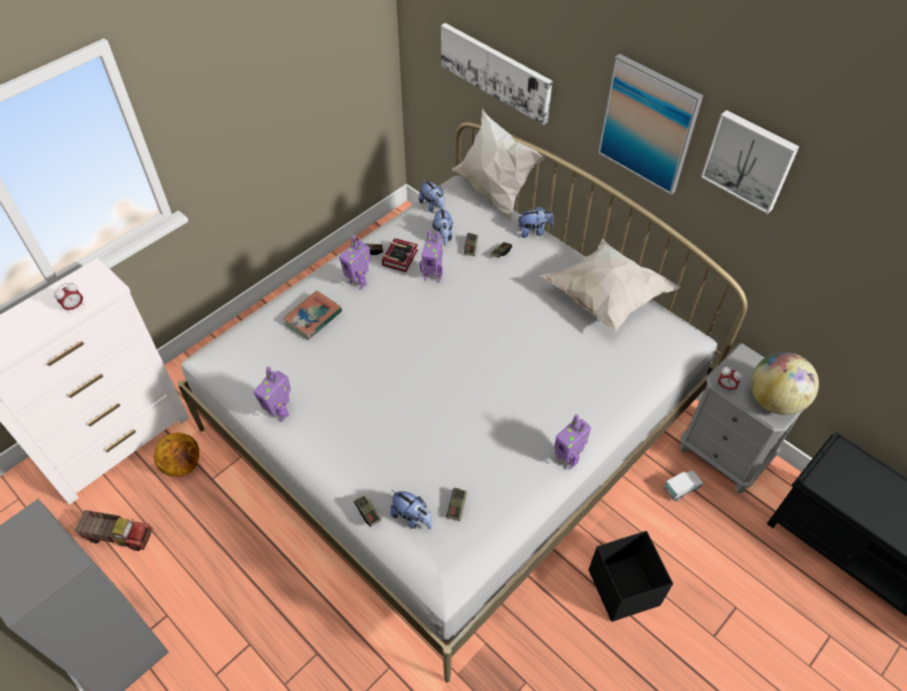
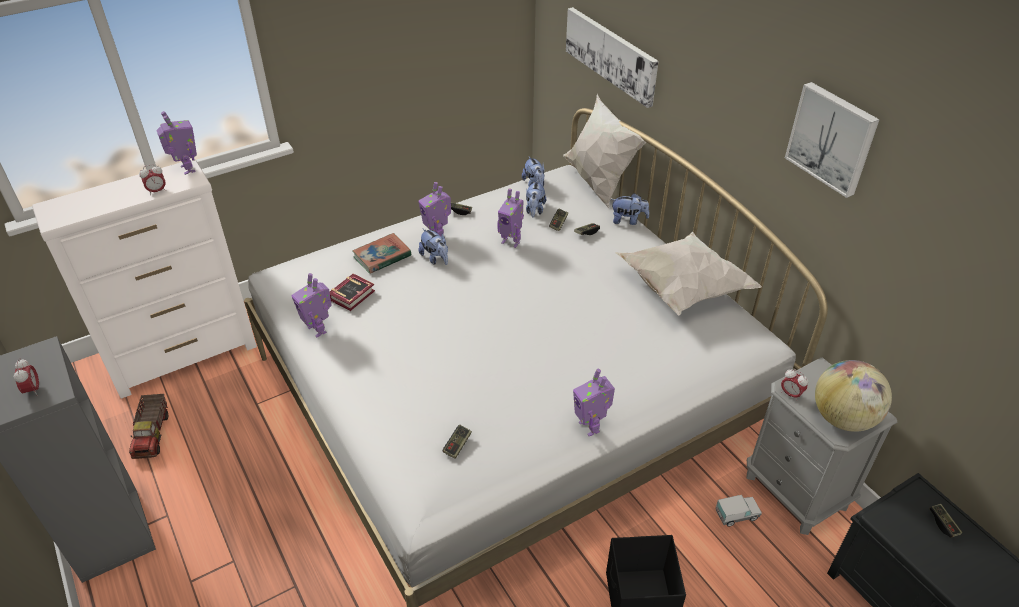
camera: 15 degrees right, 10 degrees down
(42, 566) = (33, 390): none -> alarm clock
(95, 273) = (187, 169): none -> toy robot
(119, 535) = (153, 434): toy truck -> toy truck turned 60 degrees clockwise
(183, 464) = (235, 386): basketball -> none
(368, 512) = (367, 432): game controller -> game controller (943, 524)
(401, 257) = (487, 220): book -> book (354, 295)
(412, 517) = (408, 446): plush toy -> plush toy (435, 258)
(648, 124) = (740, 103): picture -> none

